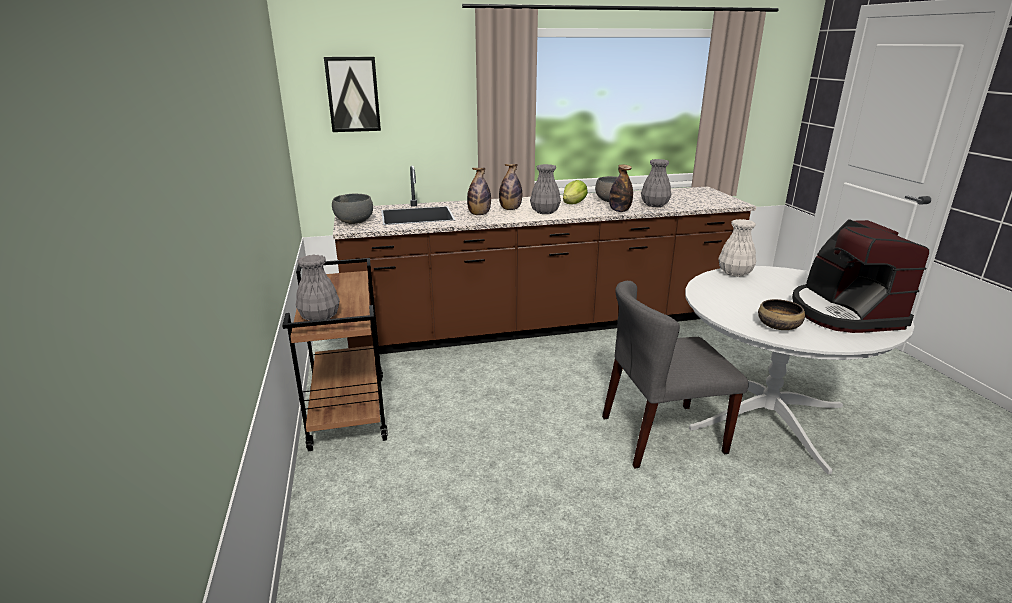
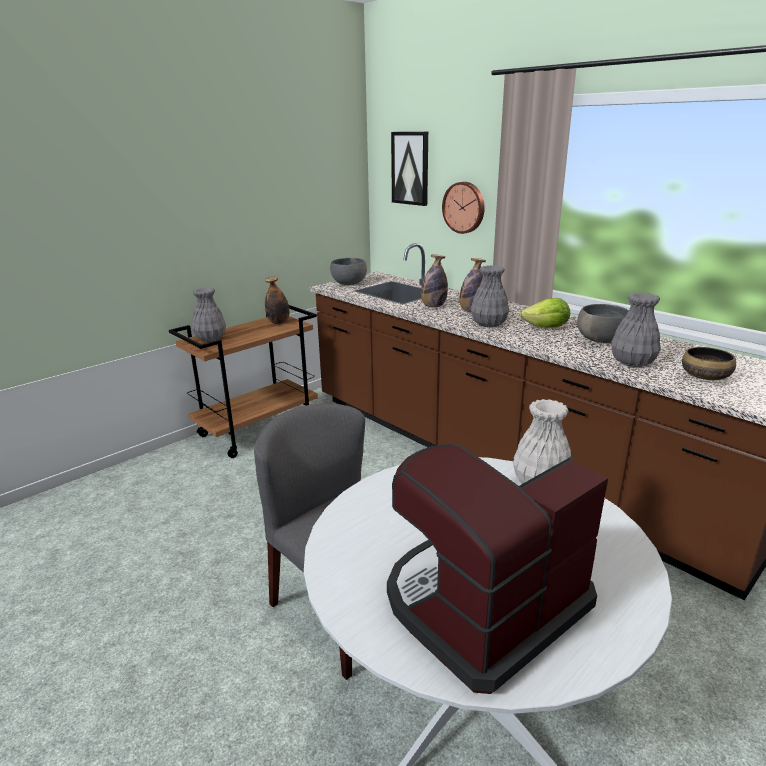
camera: 60 degrees right, 0 degrees up
(428, 126) = (464, 207): none -> wall clock
(619, 210) = (563, 350): bottle -> bottle (278, 322)
(778, 326) = (365, 544): bowl -> bowl (705, 376)

